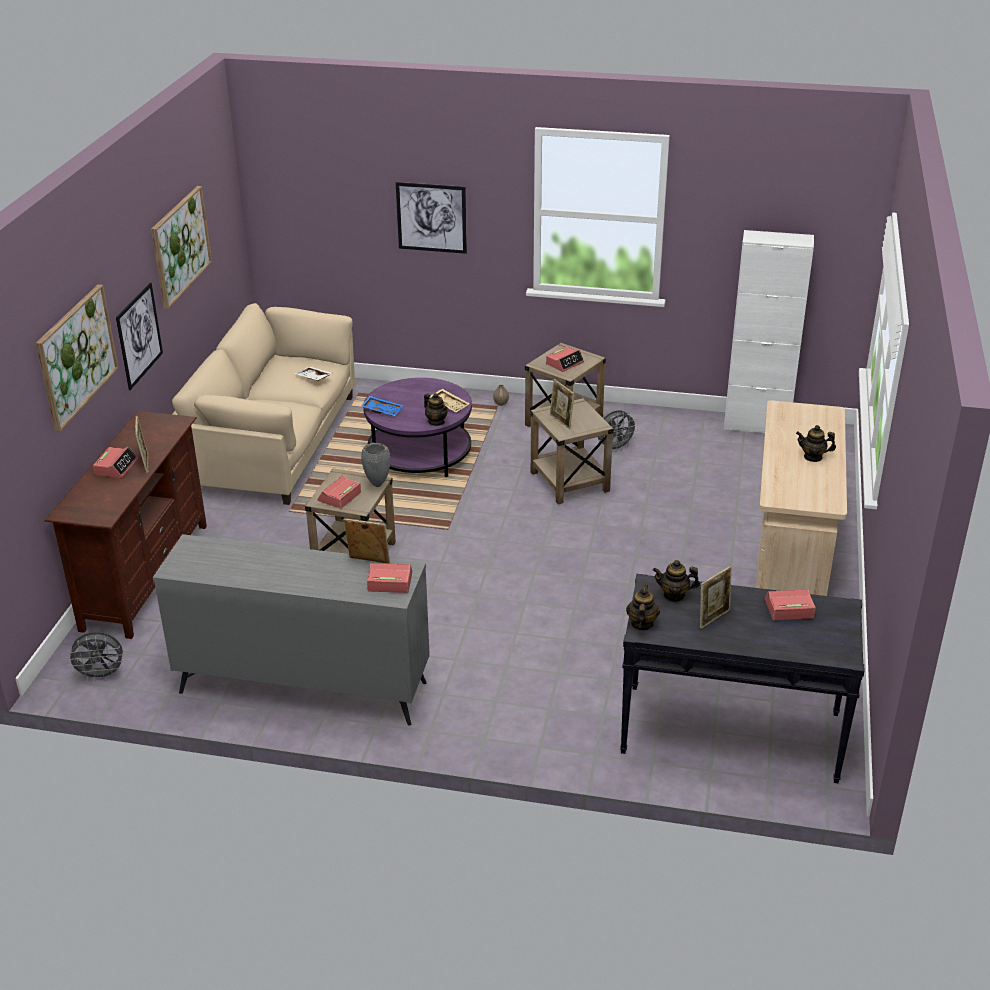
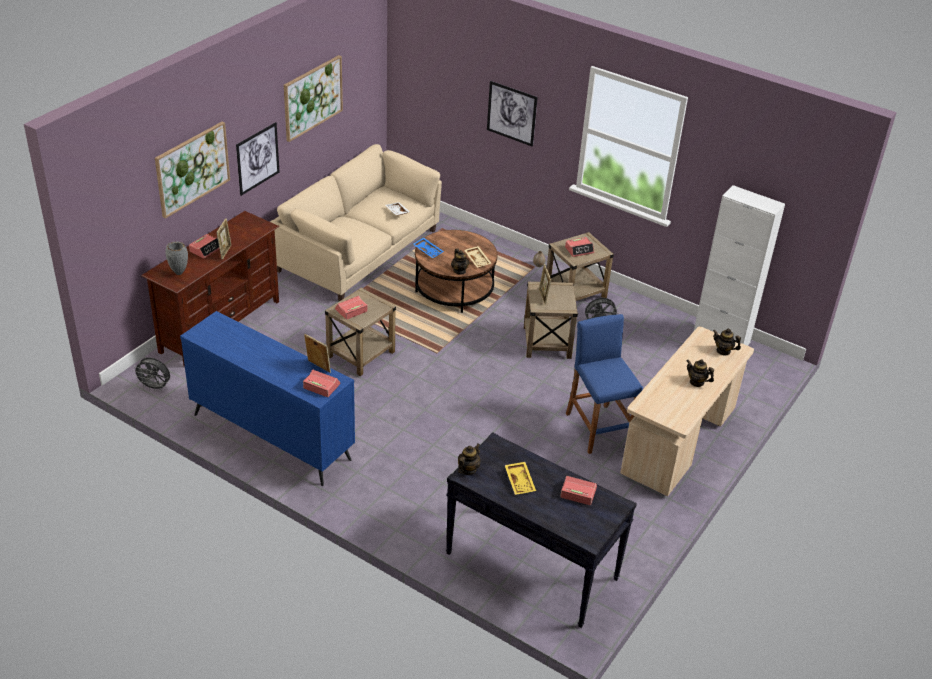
camera: 20 degrees right, 5 degrees up
(302, 686) = (271, 436): grey dresser -> blue dresser
(378, 484) = (382, 309): grey vase -> grey vase (179, 273)
(419, 454) = (454, 289): purple coffee table -> brown coffee table
(674, 595) = (505, 456): teapot -> teapot (723, 351)
(694, 557) = (598, 428): none -> blue stool
(713, 618) = (520, 481): picture frame -> yellow tray

